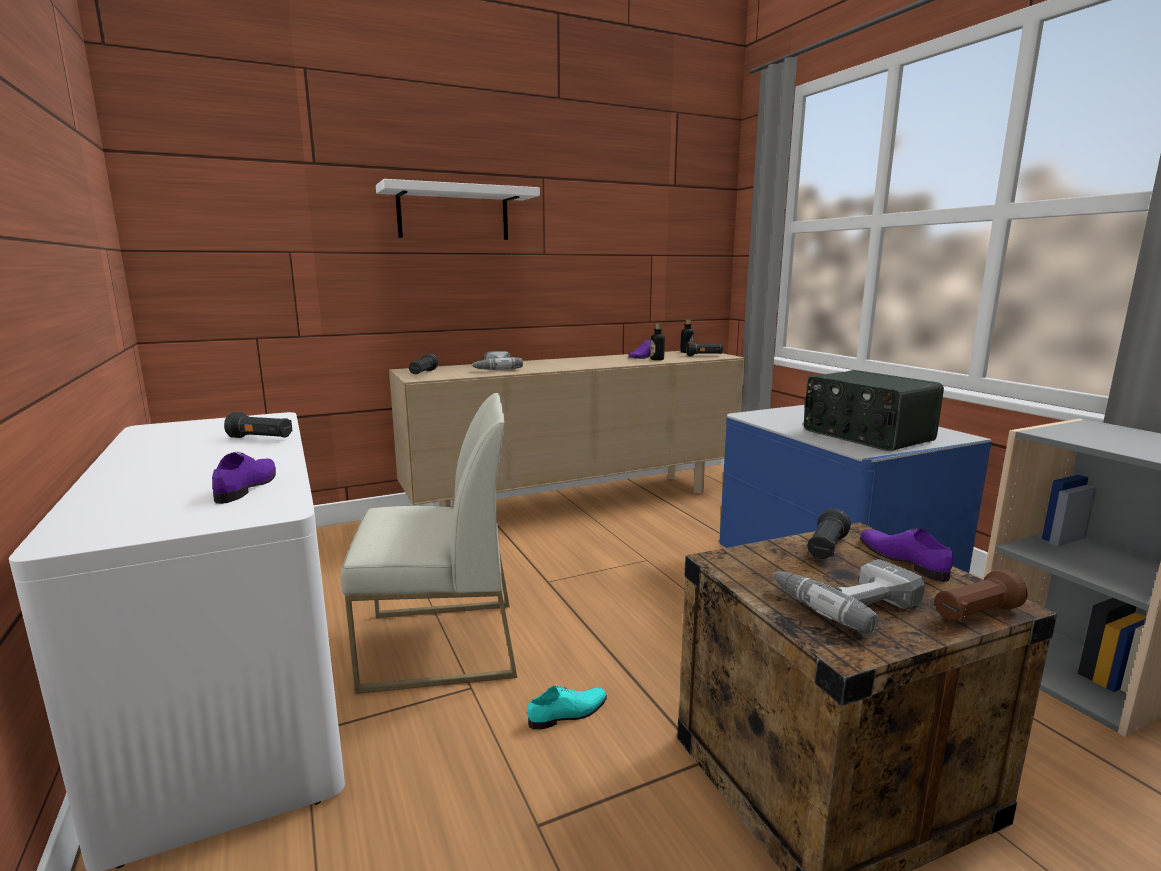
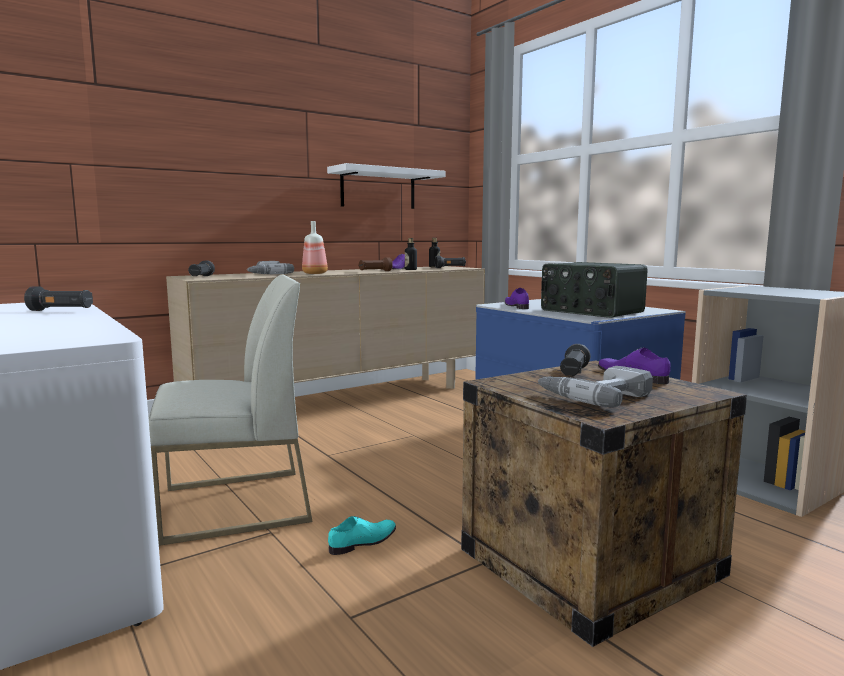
camera: 10 degrees left, 5 degrees down
(248, 485) = (67, 329): purple shoe -> purple shoe (517, 306)
(453, 214) = (226, 137): white shelf -> white shelf (378, 189)
(547, 367) = (315, 273): none -> bottle
(975, 614) = (690, 397): brown flashlight -> brown flashlight (375, 271)

